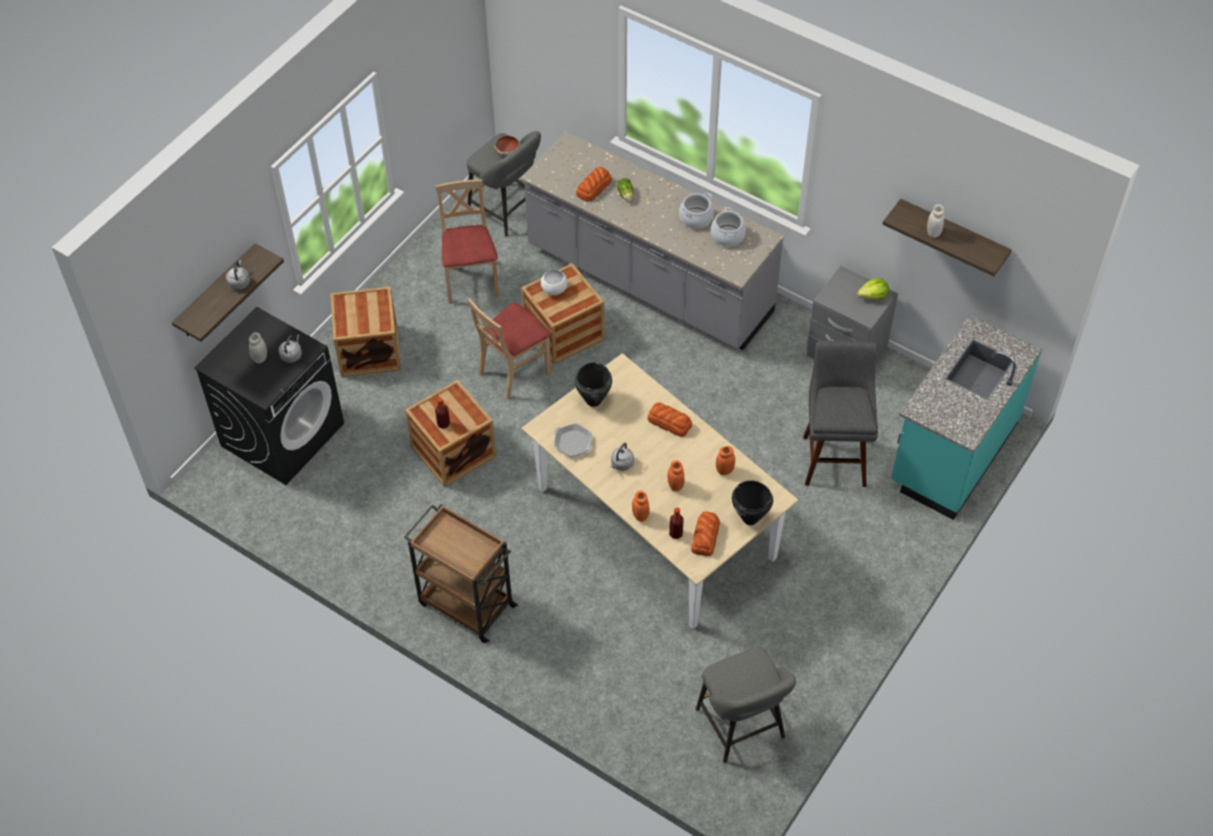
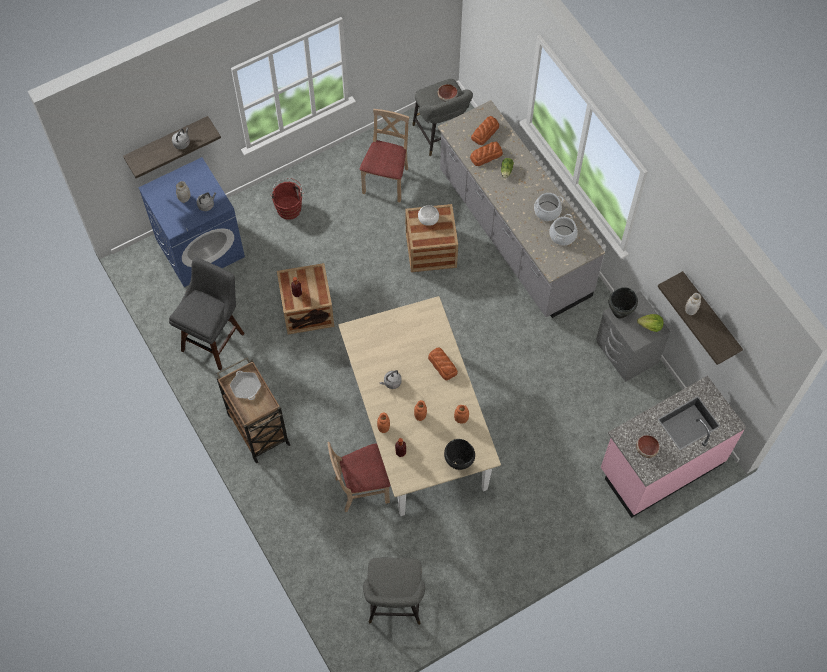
camera: 25 degrees right, 10 degrees up
(283, 434) = (200, 247): black washing machine -> blue washing machine
(369, 350) = (289, 207): crate -> red bucket
(513, 371) = (380, 265): beige chair -> beige chair (362, 488)
(573, 443) = (367, 352): frying pan -> frying pan (246, 387)
(593, 401) = (398, 325): black cooking pot -> black cooking pot (619, 313)
(705, 536) = (420, 463): bread -> bread (485, 132)
(834, 457) = (571, 431): grey stool -> grey stool (214, 339)
(951, 413) = (646, 449): none -> bowl
(952, 453) = (660, 466): turquoise counter -> pink counter

